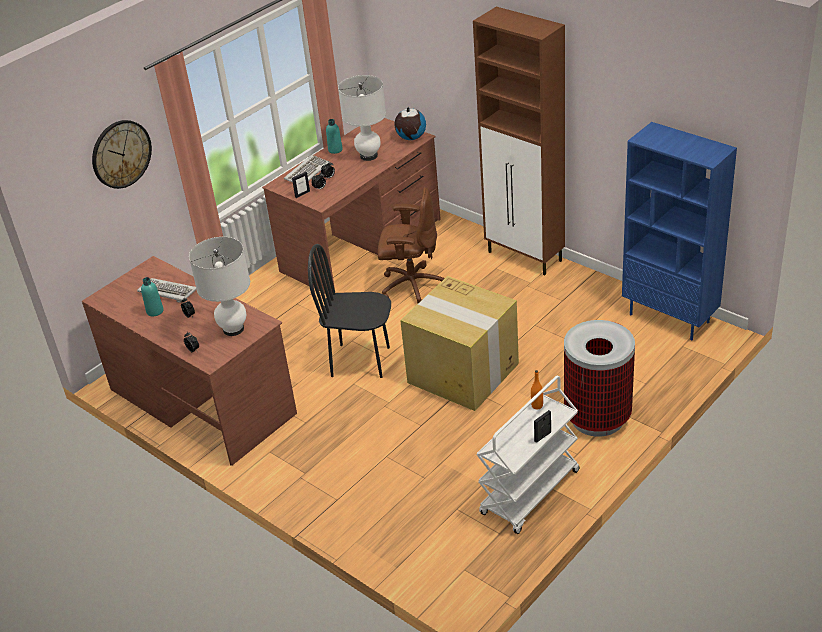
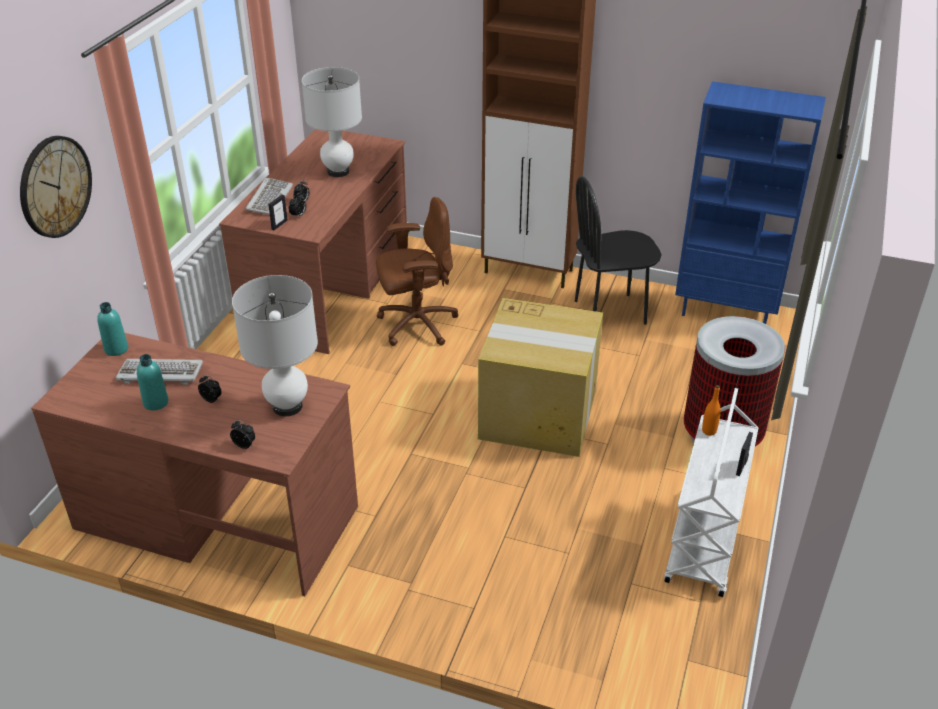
camera: 25 degrees left, 0 degrees up
(335, 150) = (290, 170): turquoise bottle -> turquoise bottle (116, 349)
(360, 361) = (404, 424): black chair -> black chair (610, 312)
(411, 138) = (377, 146): globe -> none

